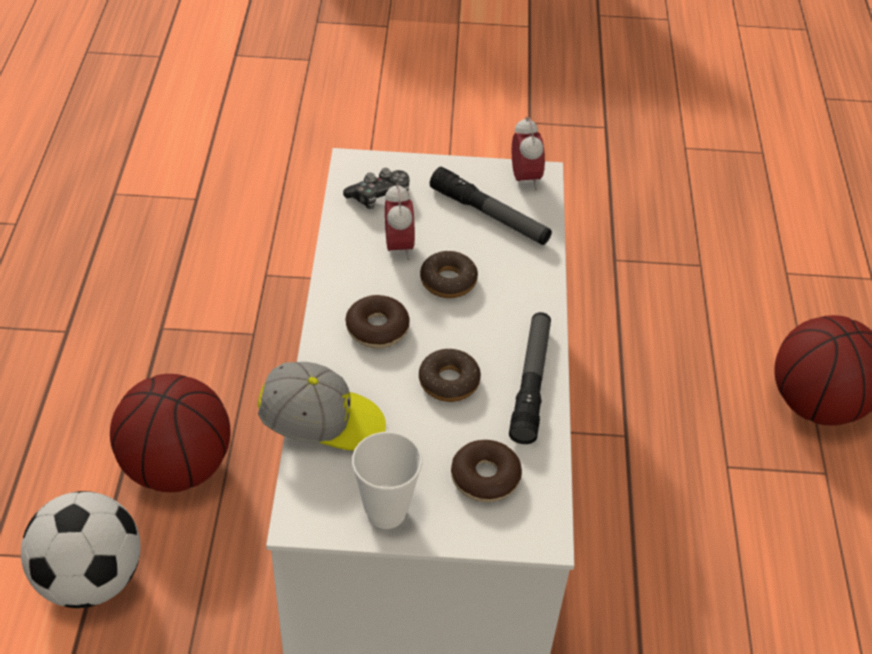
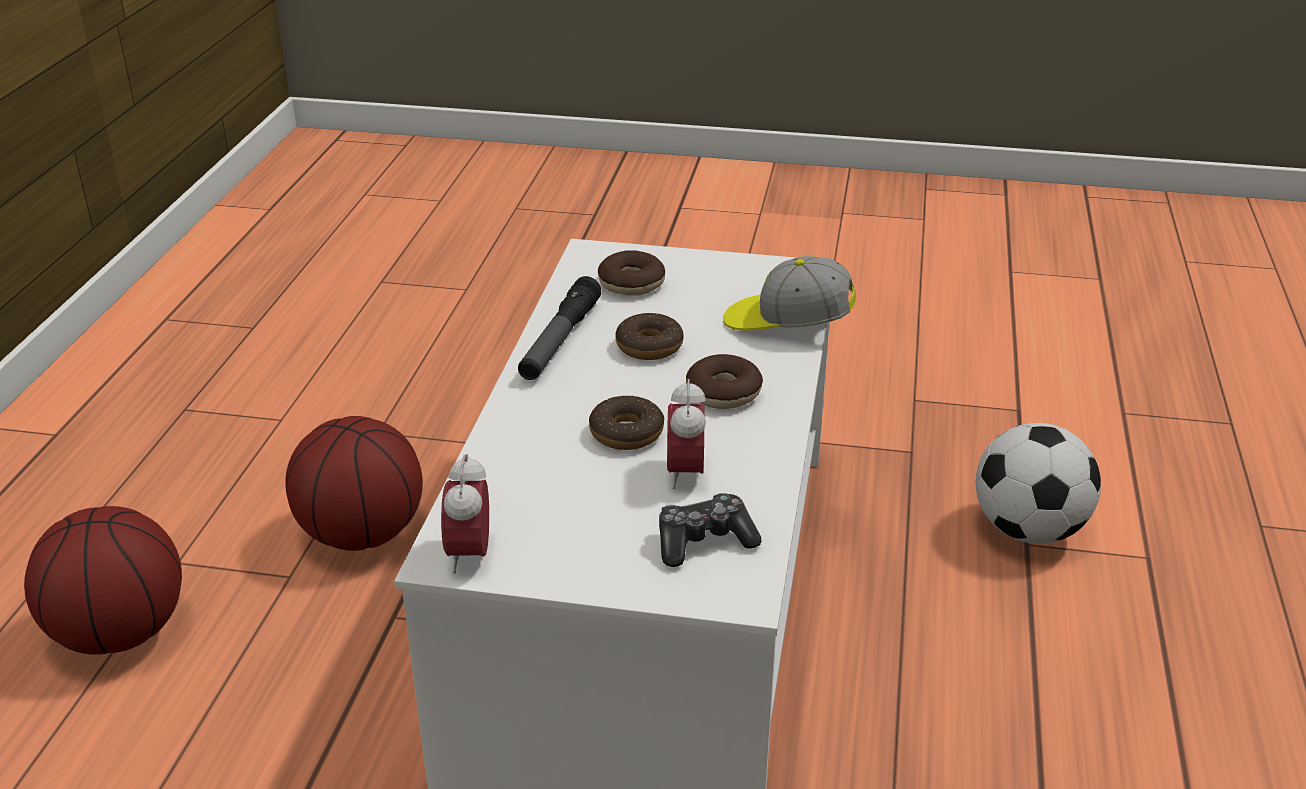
camera: 170 degrees left, 15 degrees down
(178, 467) = (963, 622): basketball -> basketball (361, 534)
(386, 512) = (728, 270): cup -> none
(489, 215) = (544, 506): flashlight -> none

